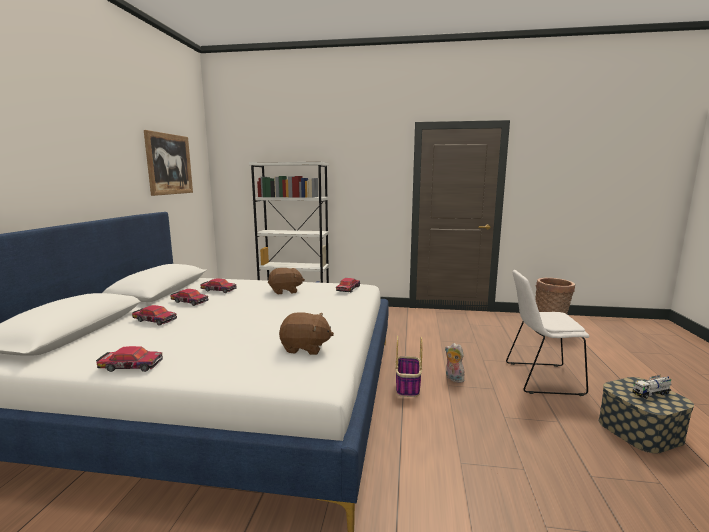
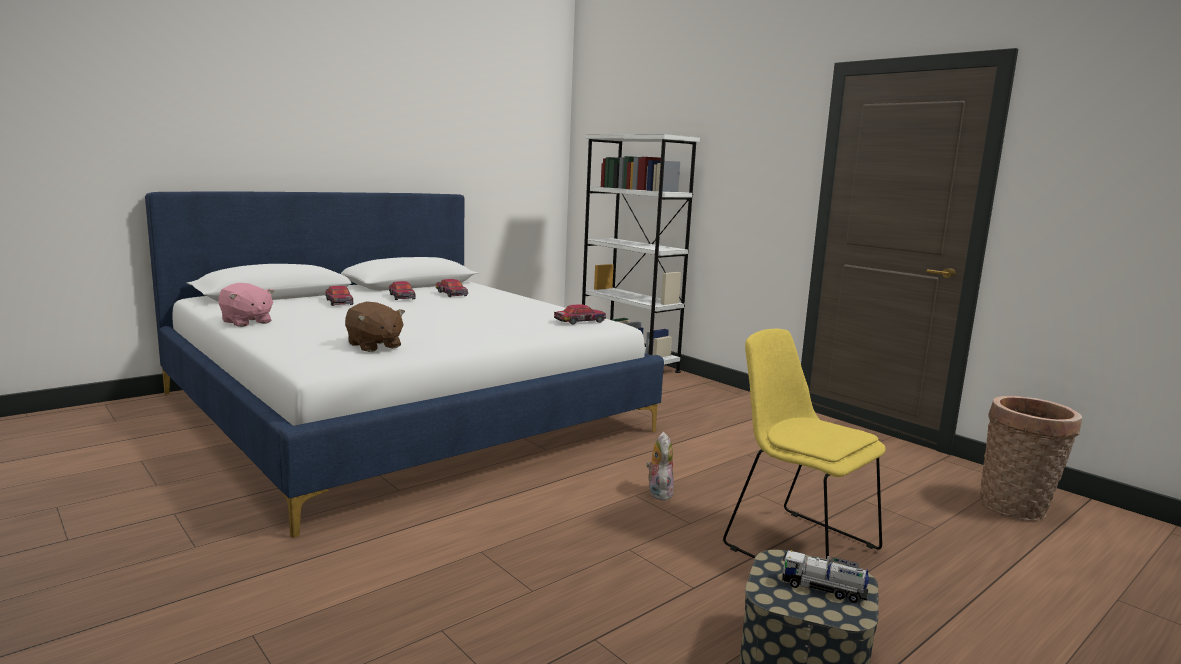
camera: 40 degrees right, 0 degrees up
(131, 366) = (246, 322): toy car -> pink plush toy
(169, 164) = (489, 135): picture -> none
(285, 291) = (508, 308): brown plush toy -> none
(408, 387) = (581, 476): basket -> none
(540, 378) = (796, 545): white chair -> yellow chair

